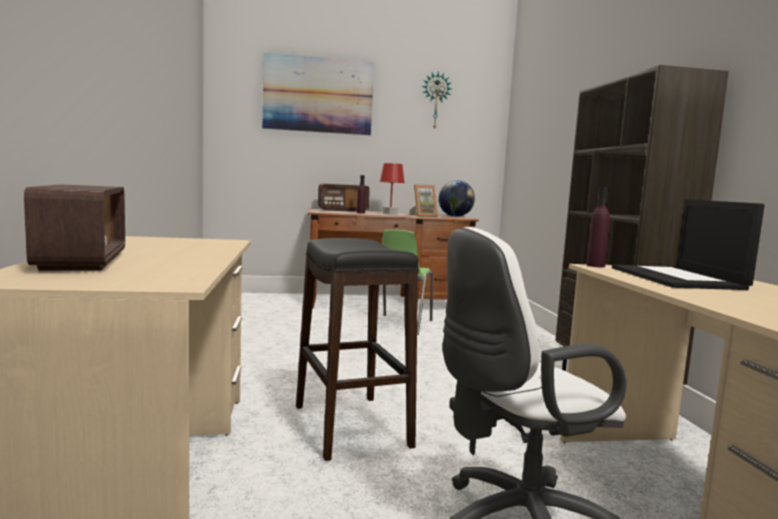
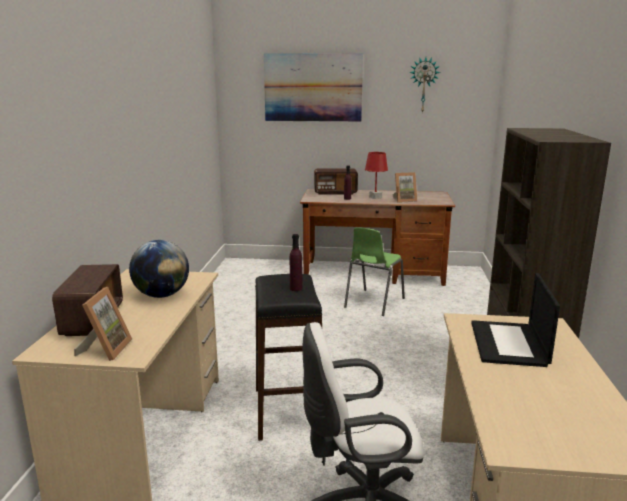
camera: 15 degrees right, 10 degrees up
(121, 279) = (106, 349): none -> picture frame
(455, 216) = (436, 199): globe -> globe (162, 295)
(595, 266) = (462, 318): purple bottle -> purple bottle (296, 288)

